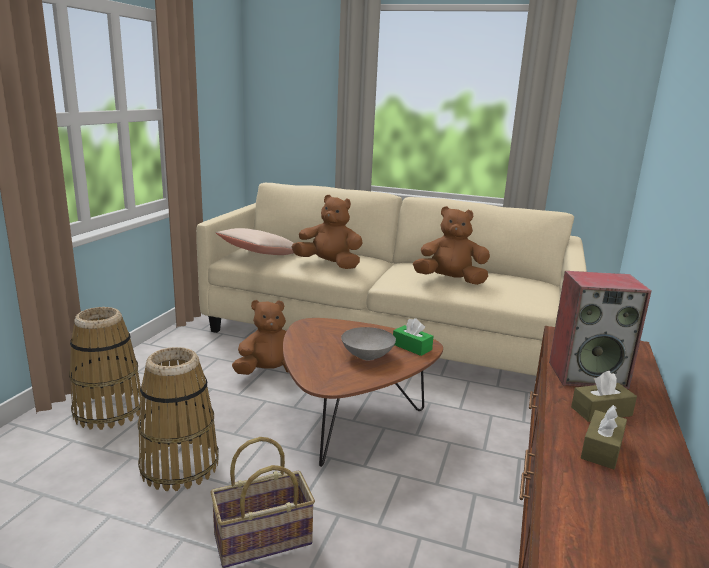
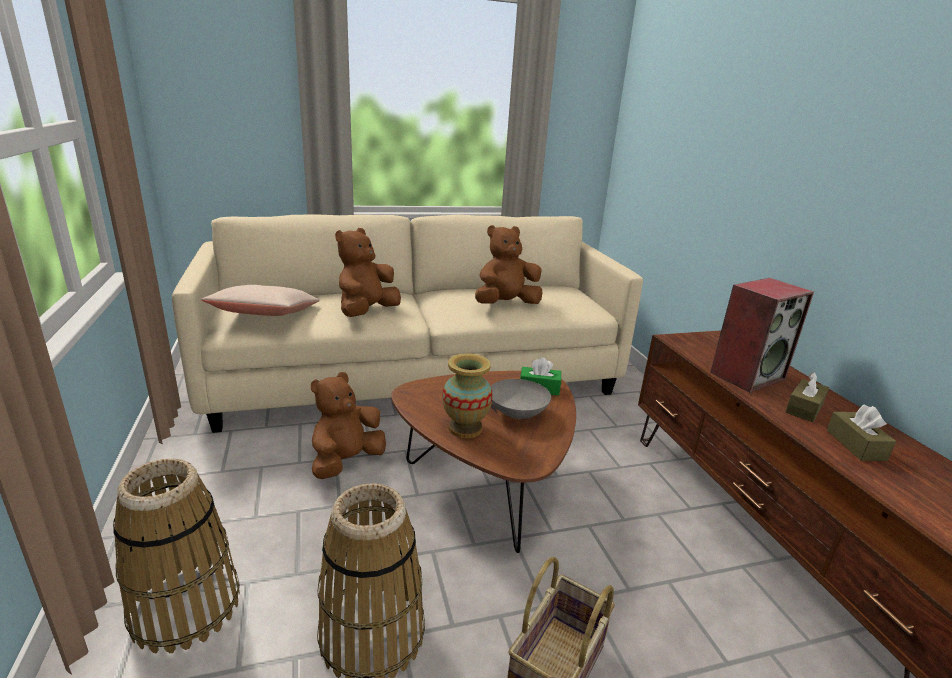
camera: 35 degrees left, 5 degrees up
(314, 353) = (465, 428): none -> vase
(329, 264) = (366, 312): brown plush toy -> brown plush toy turned 45 degrees counterclockwise

